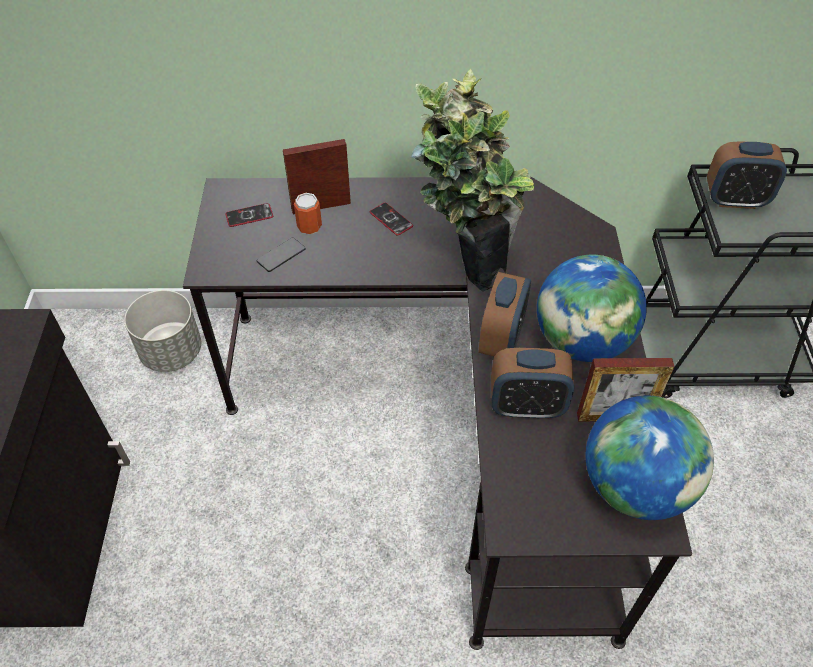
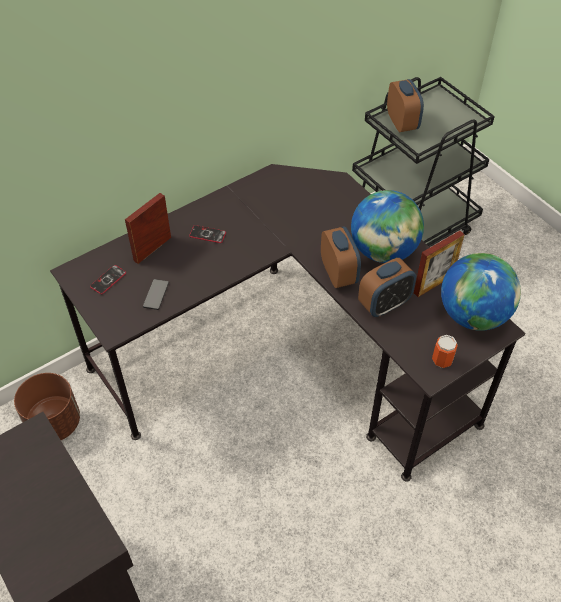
camera: 35 degrees left, 0 degrees up
(172, 351) = (54, 422): grey planter -> brown planter
(309, 227) = (157, 266): can -> can (442, 360)
(464, 262) = (277, 238): potted plant -> none
(735, 200) = (402, 123): alarm clock -> alarm clock turned 75 degrees counterclockwise

